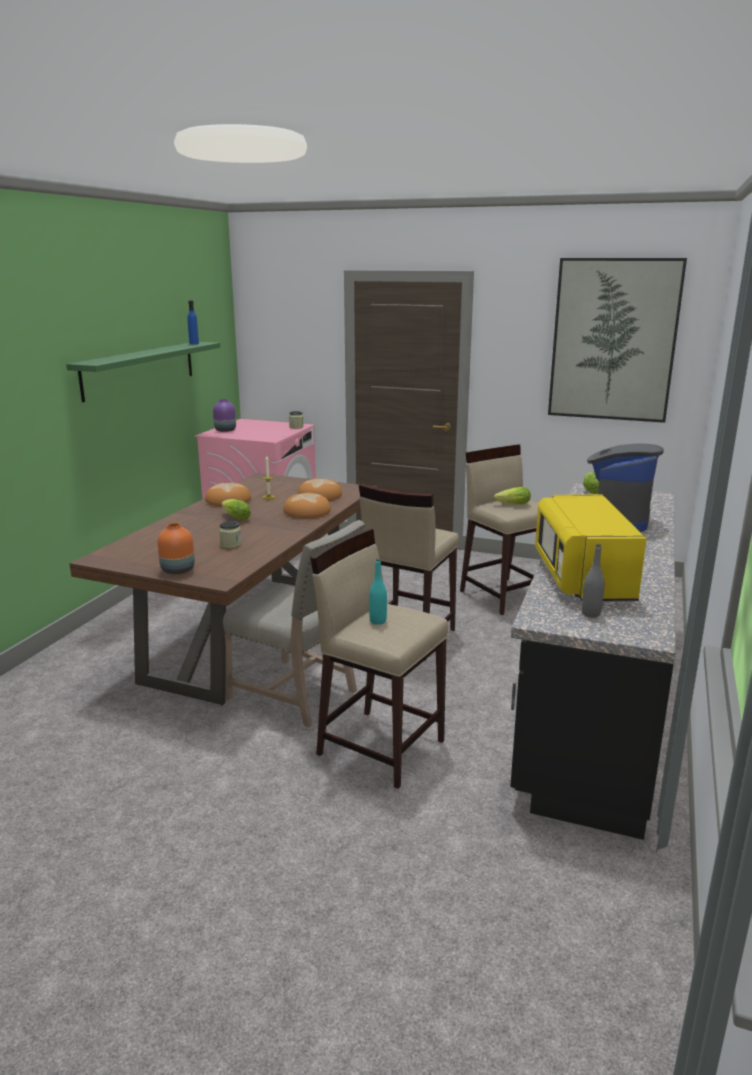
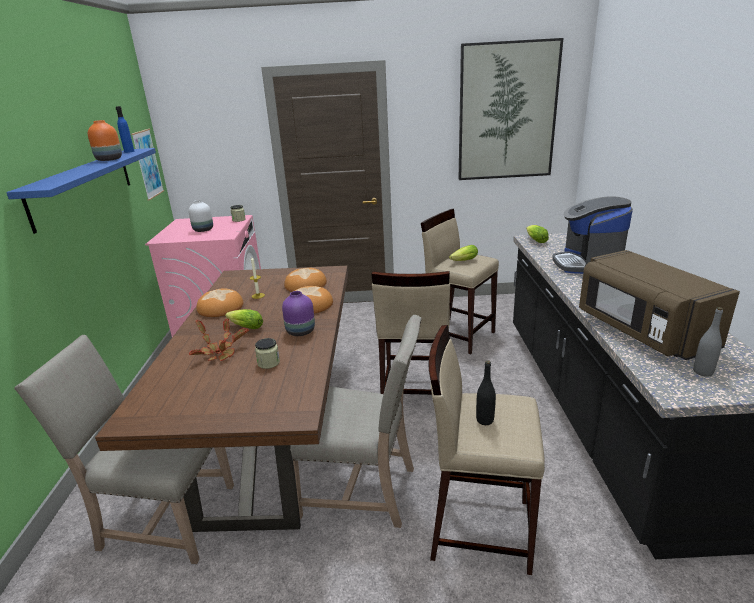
camera: 20 degrees left, 5 degrees up
(121, 671) = (163, 518): none -> beige chair
(140, 369) = (83, 186): green shelf -> blue shelf
(178, 570) = (238, 413): orange vase -> orange vase (109, 159)
(199, 530) = (219, 352): none -> potted plant
(219, 358) = (148, 164): none -> picture
(226, 430) = (173, 233): purple vase -> purple vase (301, 331)
(255, 431) = (204, 230): none -> white vase
(378, 621) = (485, 420): turquoise bottle -> black bottle
(582, 577) = (642, 331): yellow microwave -> brown microwave

